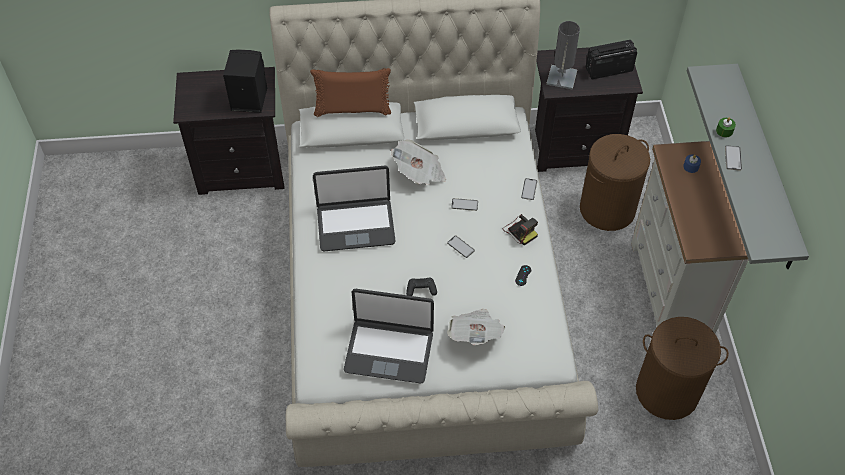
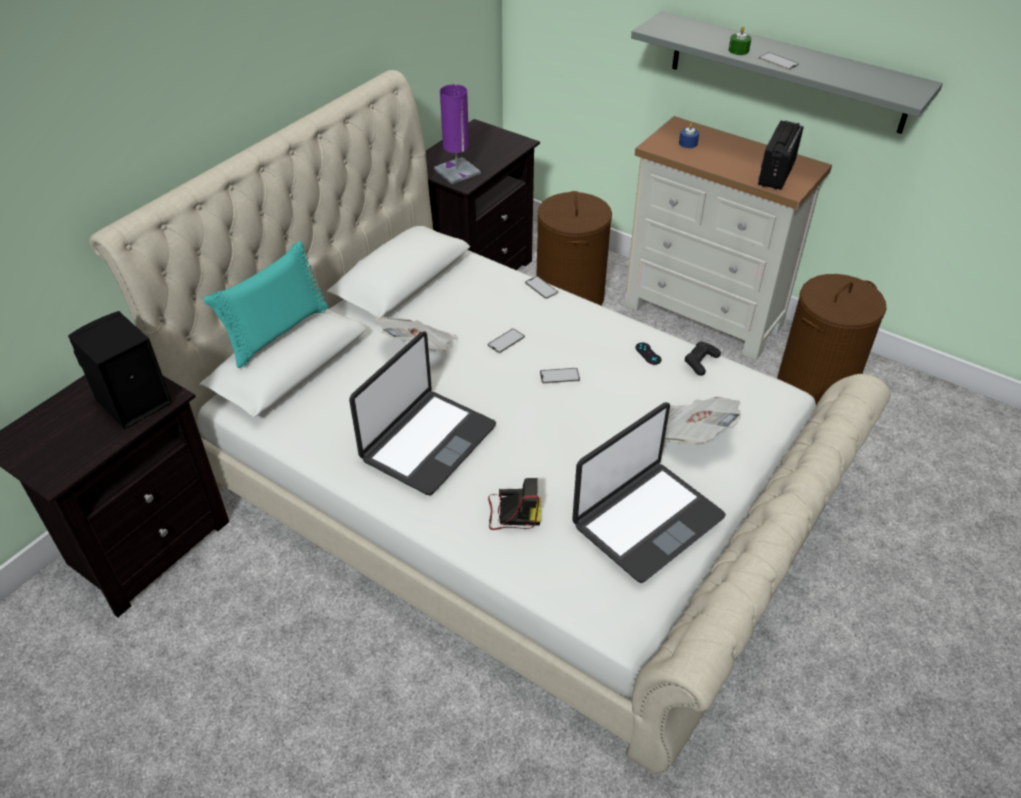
camera: 50 degrees left, 10 degrees down
(352, 109) = (277, 332): brown pillow -> turquoise pillow
(421, 289) = (584, 441): black game controller -> black game controller (700, 362)
(520, 231) = (587, 323): camera -> camera (512, 513)
(561, 77) = (457, 171): grey table lamp -> purple table lamp
(608, 70) = (487, 143): radio -> radio (776, 173)

